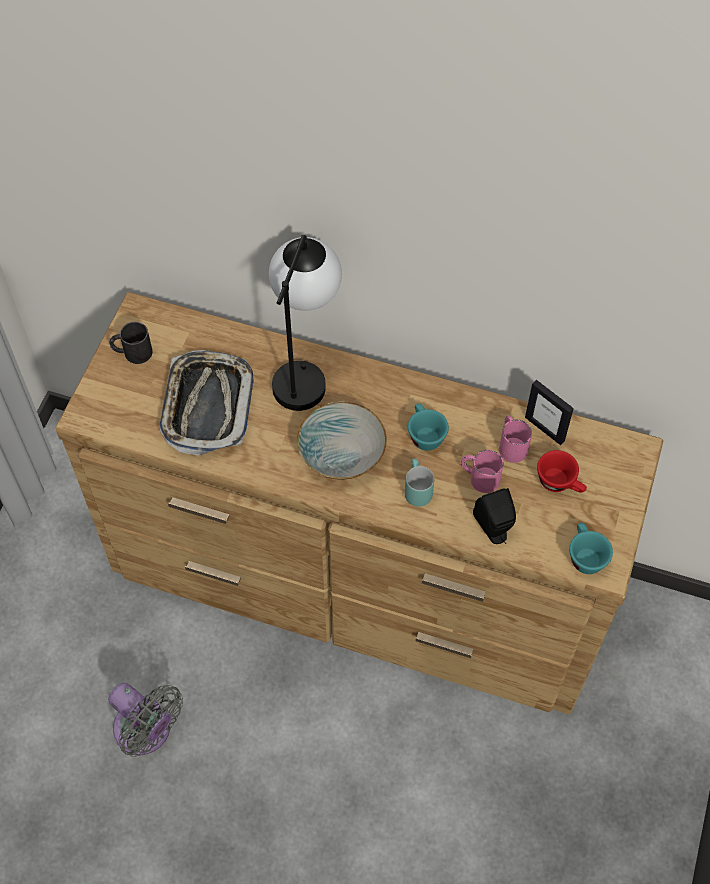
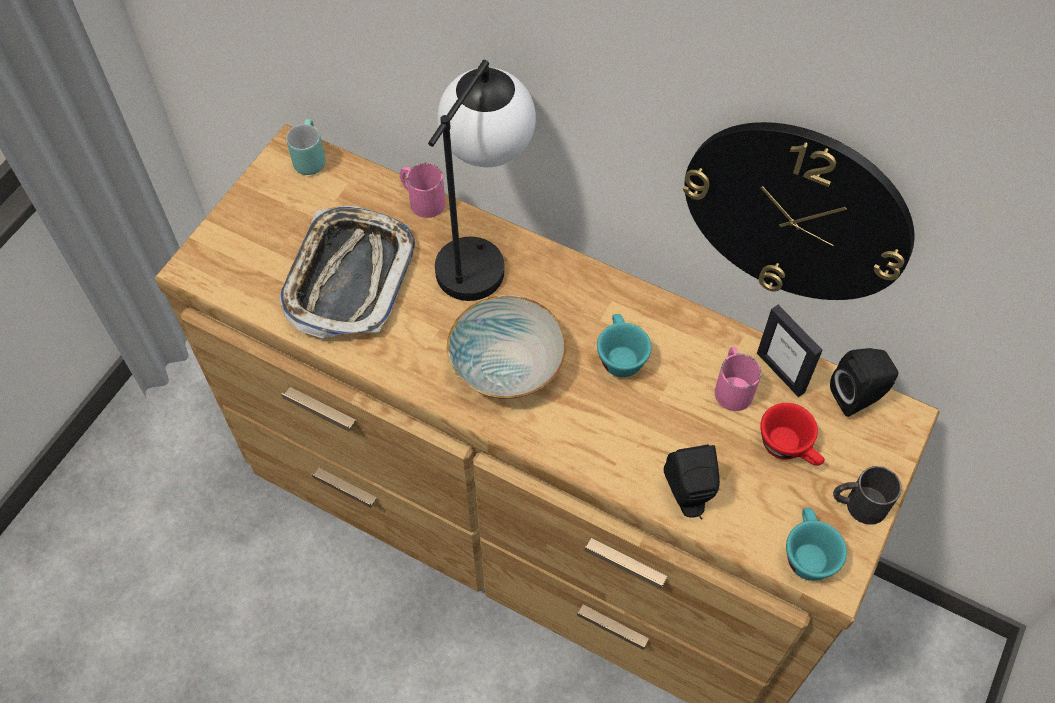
camera: 10 degrees right, 0 degrees up
(132, 352) = (272, 198): black mug -> black mug (858, 504)
(147, 731) = (243, 664): grey fan -> none
(415, 489) = (593, 426): turquoise mug -> turquoise mug (308, 158)
(479, 477) = (682, 423): pink mug -> pink mug (421, 200)
(541, 312) = (797, 212): none -> wall clock
(603, 438) = (858, 397): none -> black speaker

